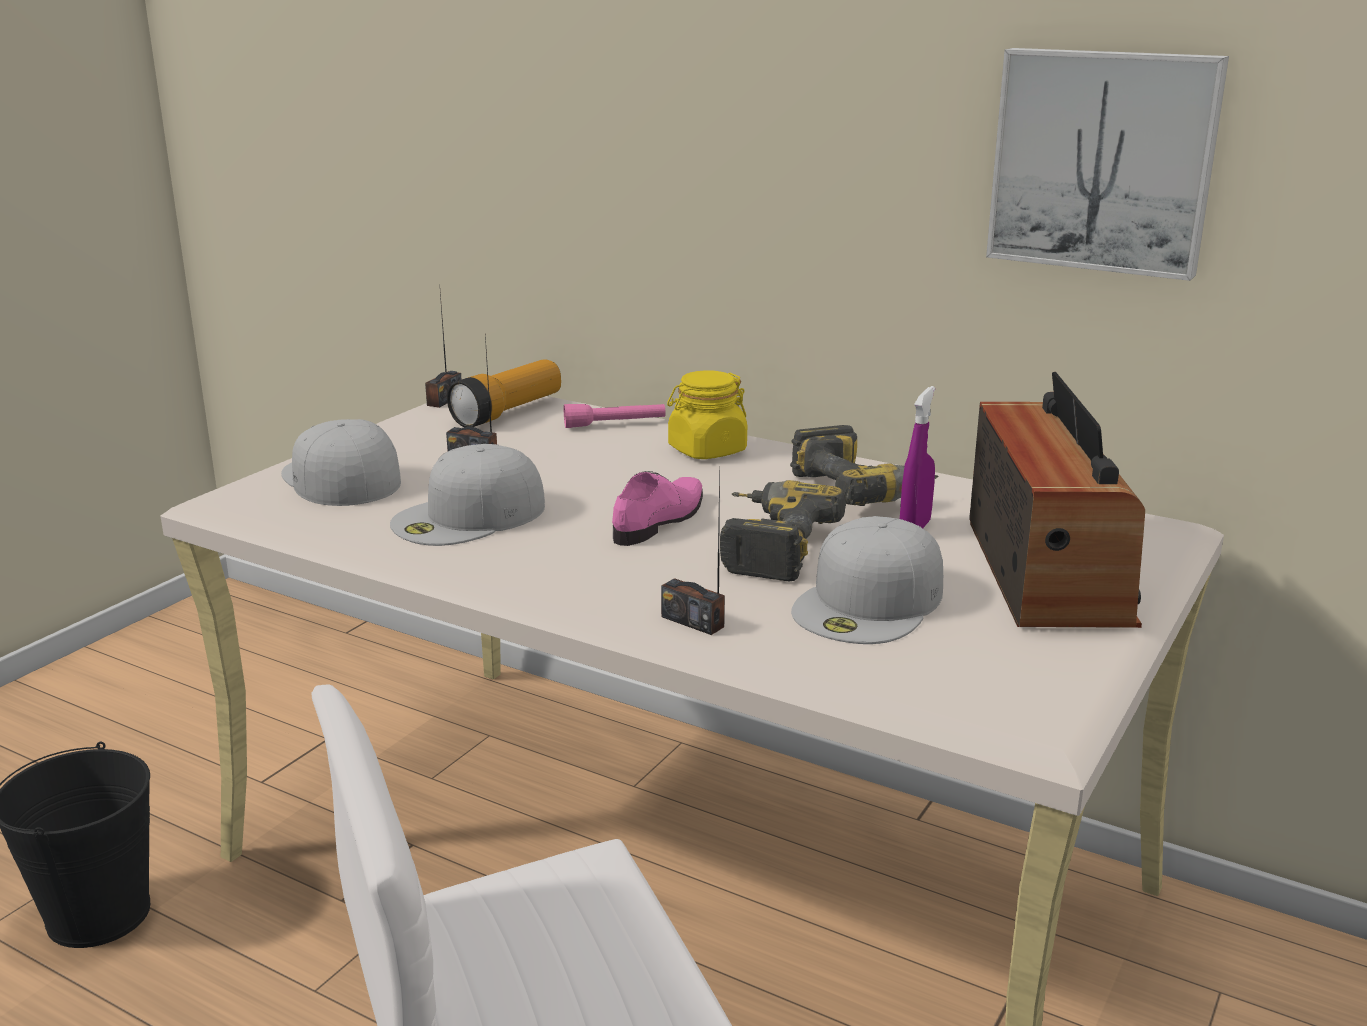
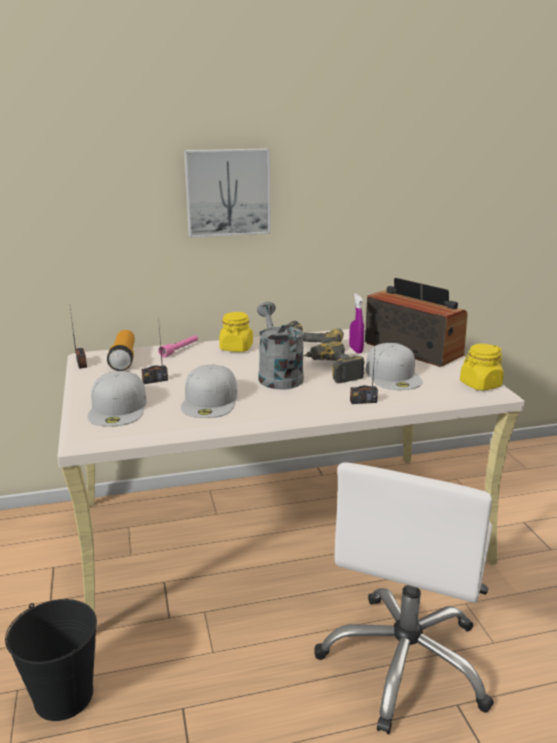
camera: 45 degrees left, 0 degrees up
(339, 478) = (118, 408): white cap -> white cap turned 105 degrees counterclockwise
(661, 518) = (278, 375): pink shoe -> grey watering can
(1019, 700) = (480, 385): none -> yellow jar
(1103, 161) = (368, 199): picture -> picture (227, 192)

